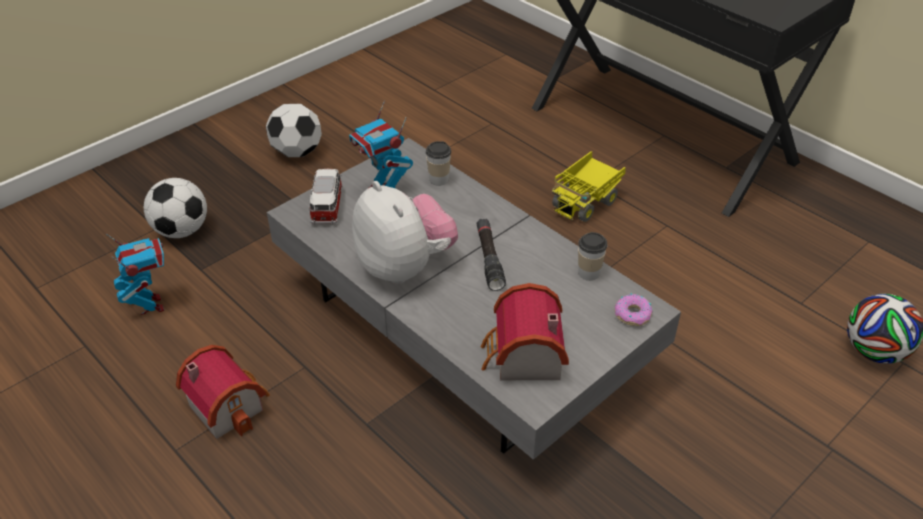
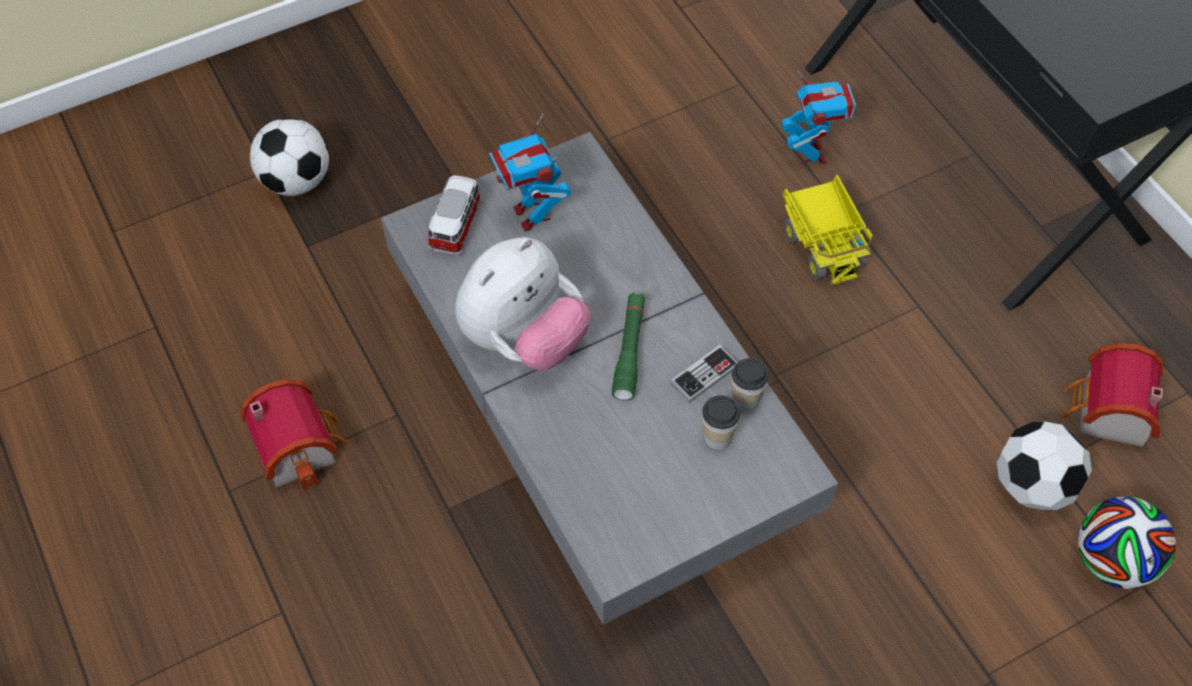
camera: 15 degrees right, 15 degrees up
(151, 305) = (239, 286): toy robot -> toy robot (811, 153)
(297, 152) = (467, 83): football -> football (1032, 486)
(405, 266) = (524, 339): plush toy -> plush toy turned 60 degrees clockwise
(439, 179) = (607, 211): cup -> cup (717, 437)
(489, 259) = (629, 350): black flashlight -> green flashlight
(523, 359) = (621, 505): toy house -> toy house (1106, 414)
(552, 263) = (704, 375): none -> game controller
(586, 202) = (823, 244): toy truck -> toy truck turned 75 degrees counterclockwise
(633, 314) = (776, 473): donut -> none

